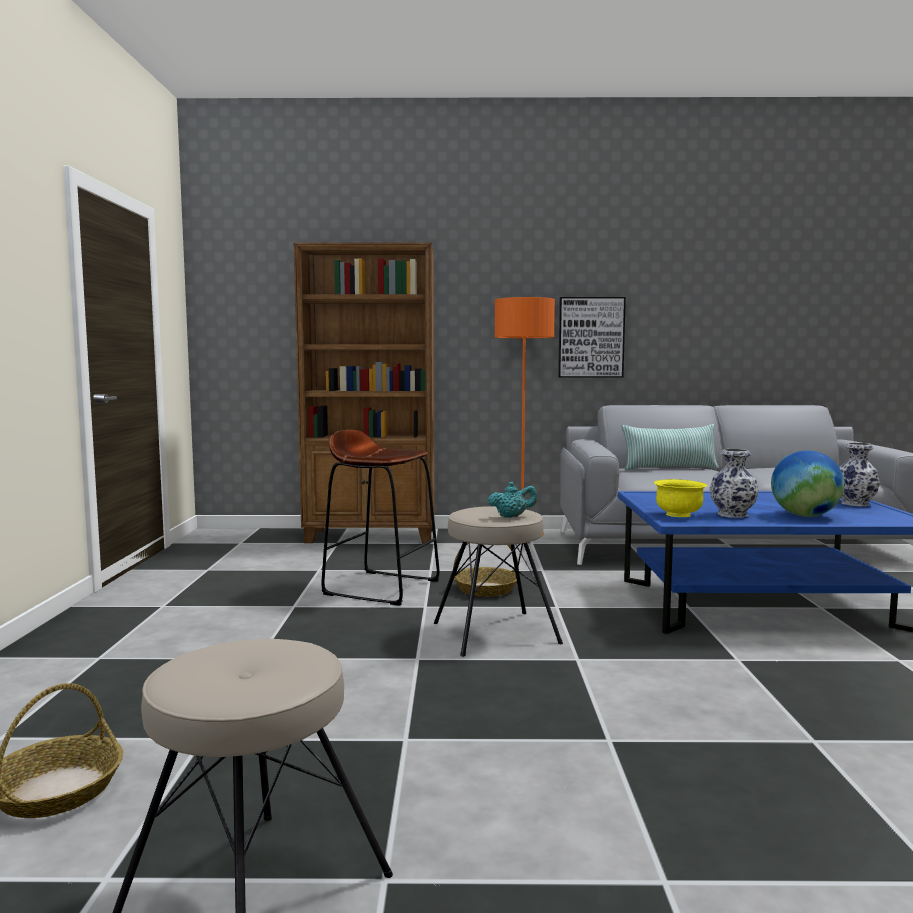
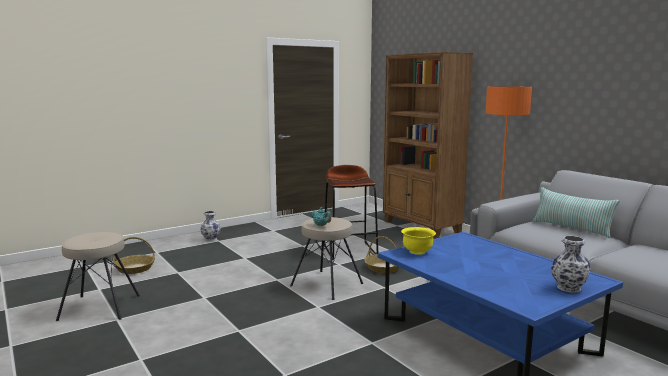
camera: 55 degrees right, 5 degrees up
(591, 337) = (569, 115): picture -> none
(731, 514) = (444, 262): vase -> vase (211, 239)
(805, 516) = (481, 278): globe -> none

